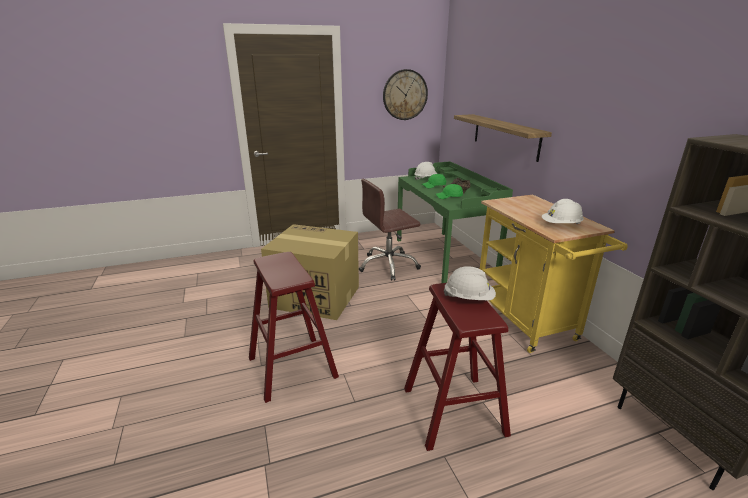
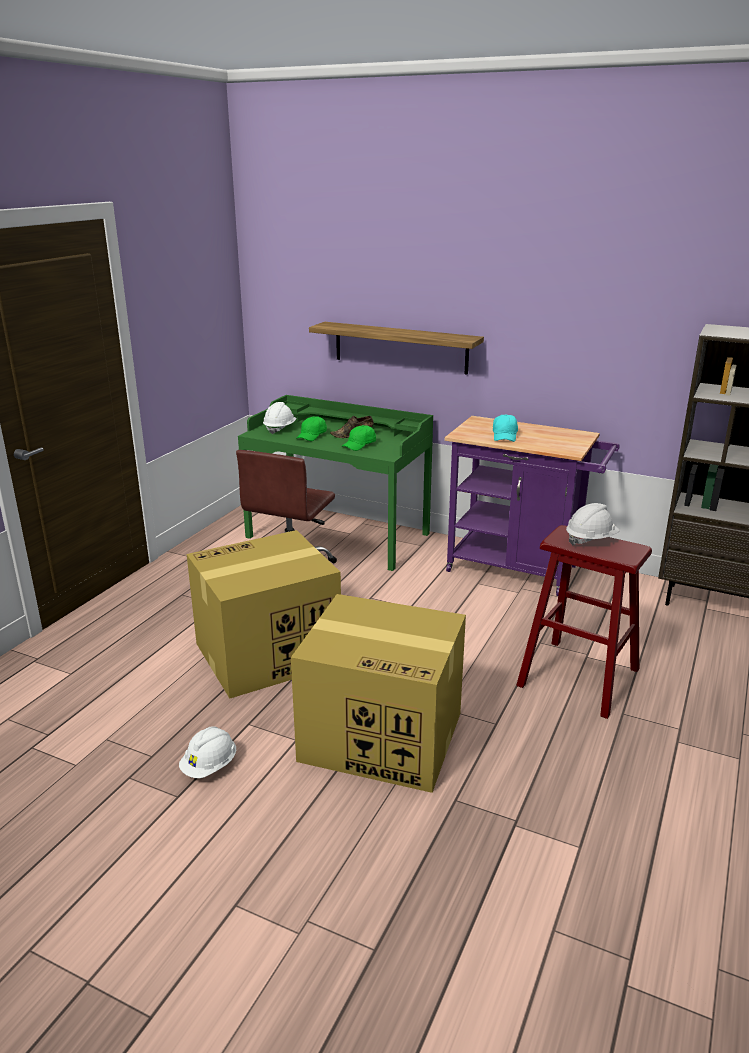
camera: 45 degrees left, 0 degrees up
(292, 367) = (383, 736): red stool -> cardboard box
(405, 95) = (201, 303): wall clock -> none
(525, 211) = (505, 436): none -> turquoise cap
(528, 323) = (521, 570): yellow cart -> purple cart
(561, 225) = (559, 441): white hard hat -> white hard hat (210, 766)

